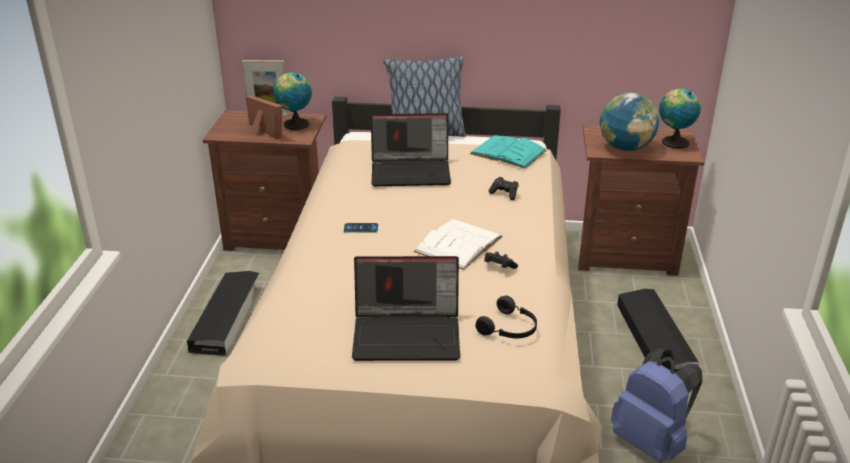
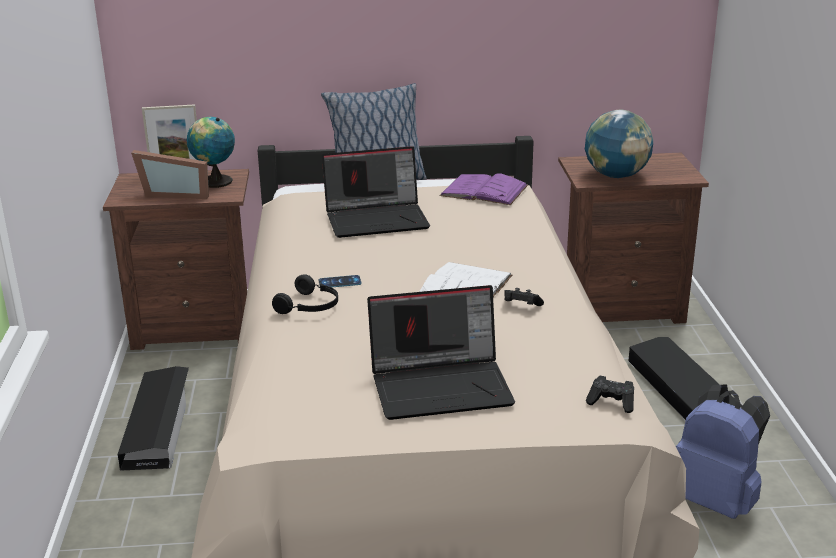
camera: 10 degrees left, 5 degrees down
(261, 132) = (176, 193): picture frame -> picture frame turned 150 degrees clockwise
(504, 194) = (497, 232): black game controller -> black game controller (611, 403)
(508, 152) = (484, 190): turquoise book -> purple book
(509, 328) = (559, 367): black headphones -> black headphones (310, 306)
(673, 142) = (667, 166): globe -> none

